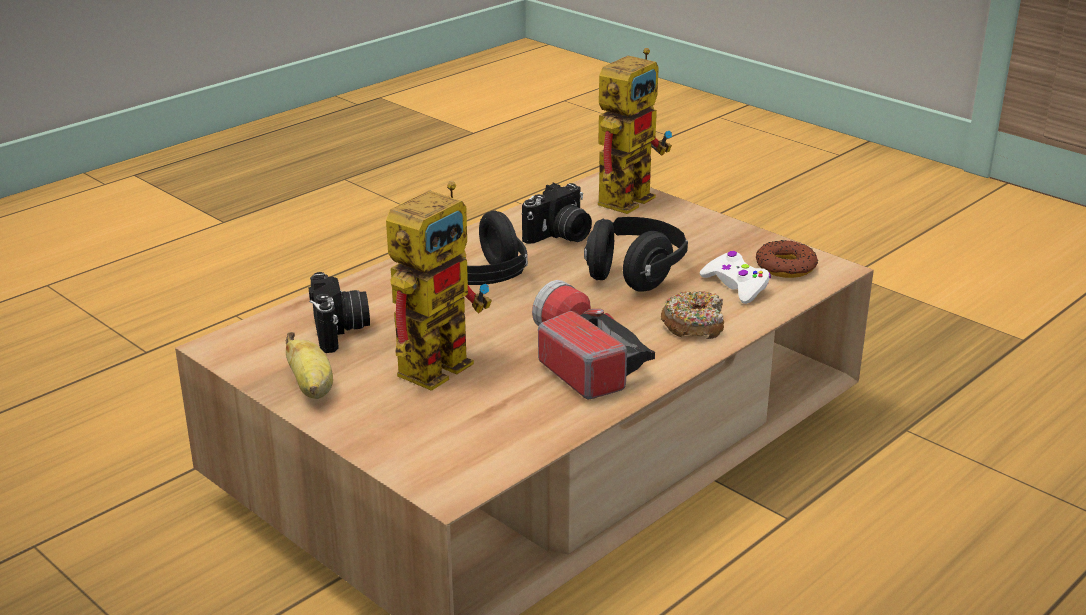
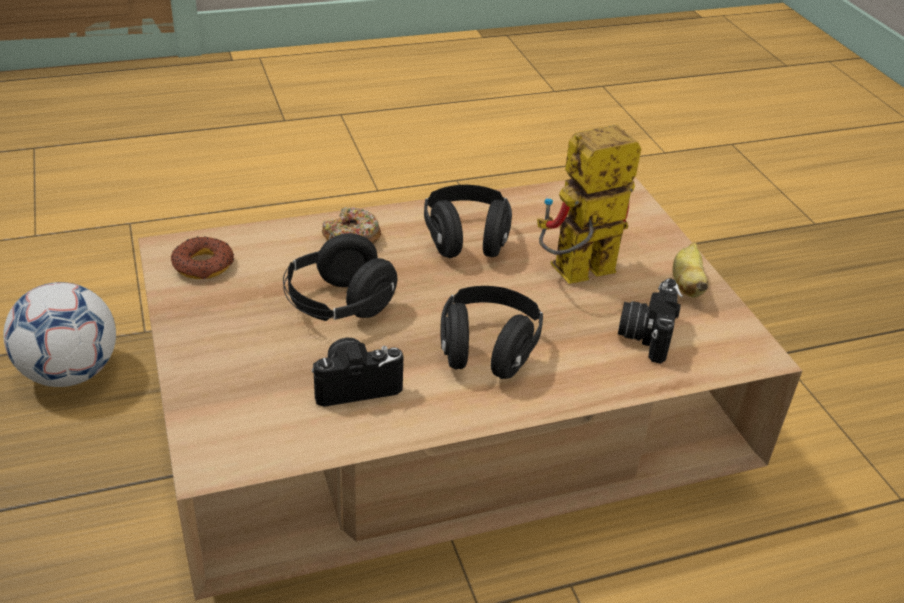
camera: 155 degrees left, 10 degrees up
(580, 359) = (466, 240): flashlight -> black headphones
(628, 195) = (211, 426): toy robot -> none
(736, 285) = (271, 261): white game controller -> none
(905, 380) = (70, 372): none -> football

